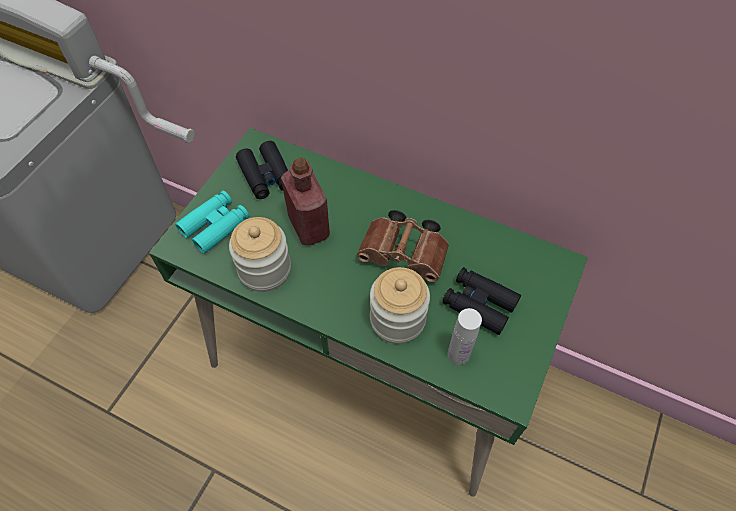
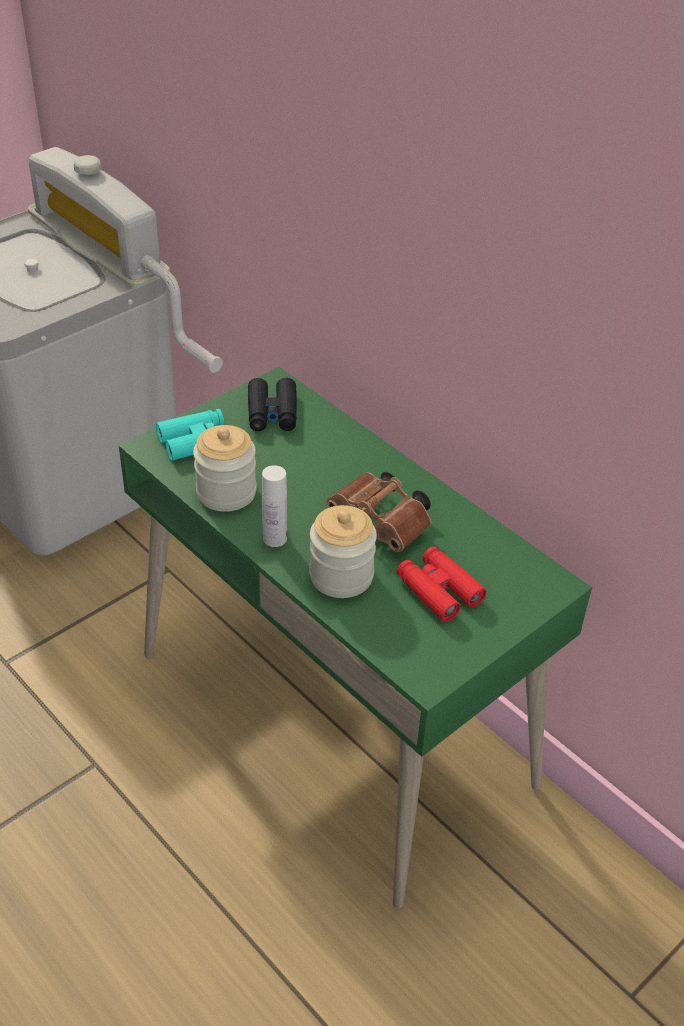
camera: 20 degrees right, 15 degrees down
(309, 226) = (292, 469): red bottle -> none
(458, 354) = (389, 625): white bottle -> white bottle (275, 538)
(479, 304) = (439, 590): black binoculars -> red binoculars

